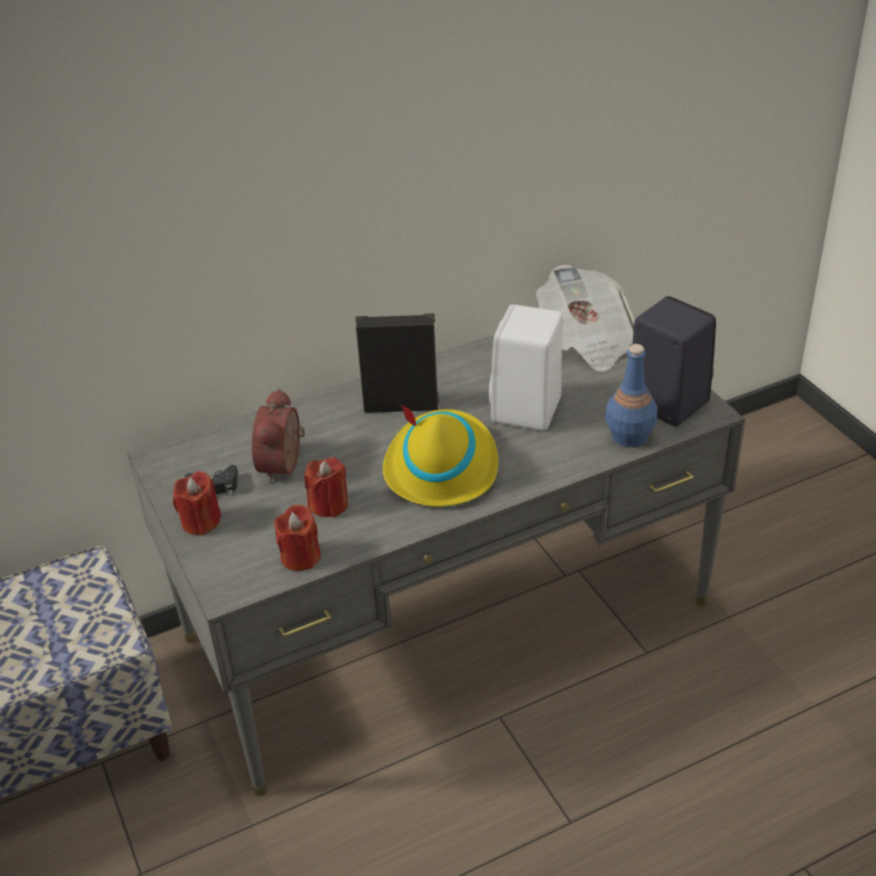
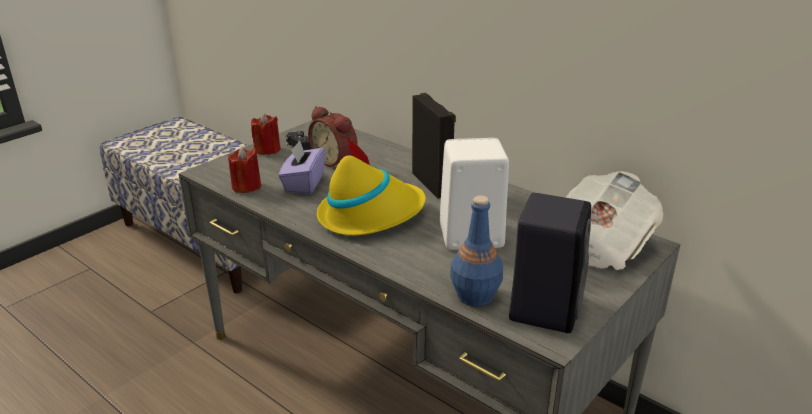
camera: 65 degrees right, 10 degrees down
(284, 465) = (336, 161): alarm clock -> alarm clock turned 120 degrees counterclockwise
(329, 505) = (303, 184): red candle -> purple tissue box

